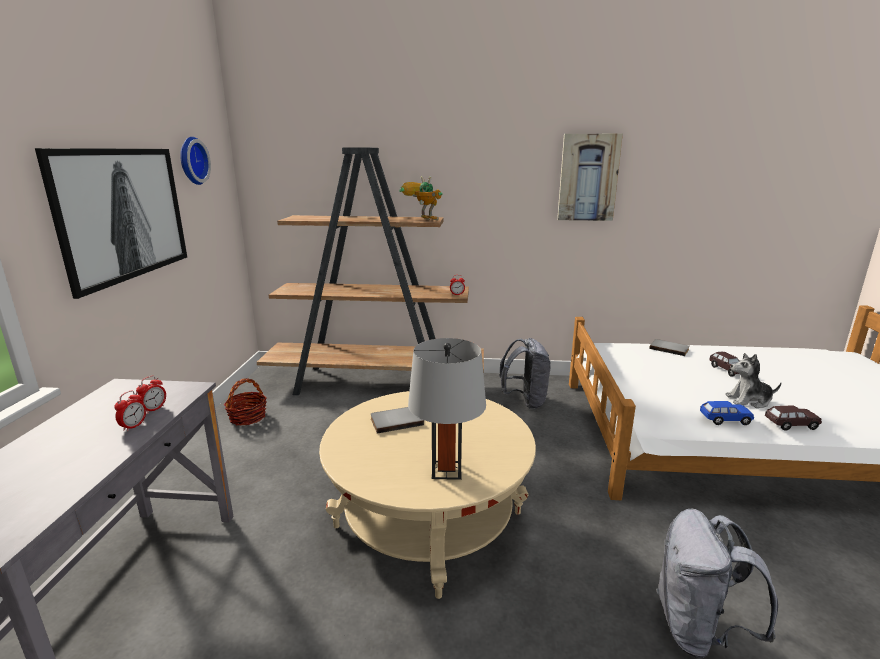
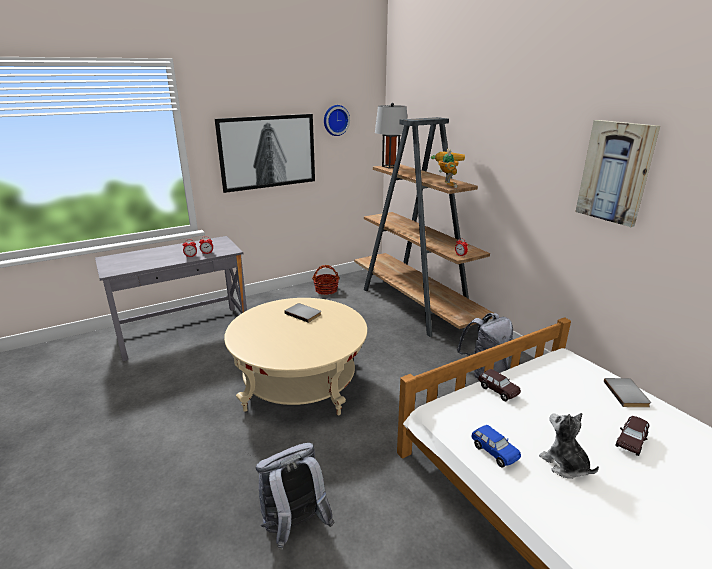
camera: 55 degrees right, 5 degrees up
(446, 470) = (268, 345): grey table lamp -> grey table lamp (390, 166)
(790, 424) = (543, 499): brown toy car -> brown toy car (498, 390)

